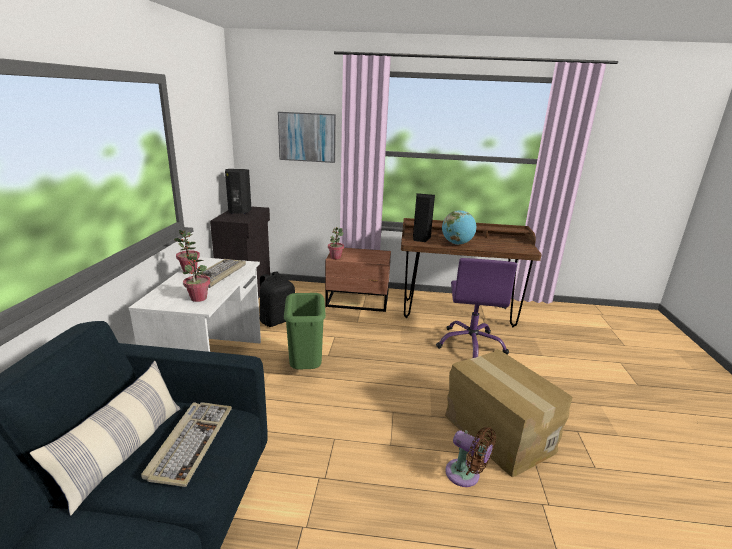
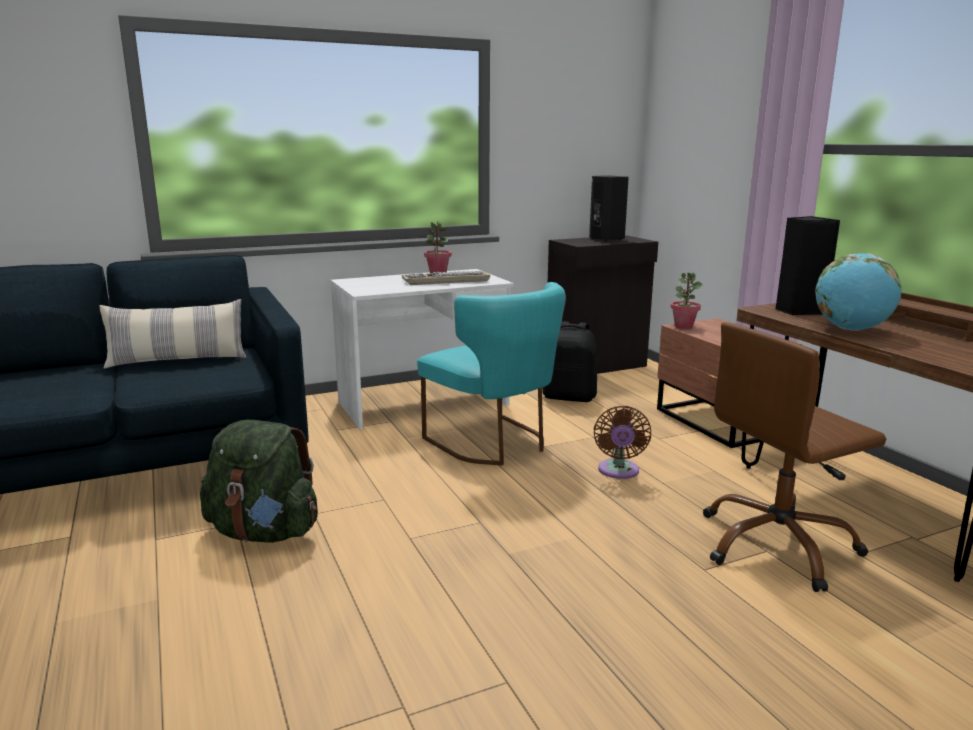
camera: 60 degrees right, 5 degrees down
(190, 443) = (203, 373): keyboard -> none
(198, 298) = (380, 287): potted plant -> none
(306, 368) = (495, 444): green trash can -> turquoise chair
(307, 137) = (725, 126): picture -> none
(330, 513) = (264, 532): none -> green backpack
(466, 475) = (404, 613): brown fan -> brown fan (618, 472)
(471, 345) = (777, 545): purple office chair -> brown office chair
(497, 433) = (540, 626): cardboard box -> none

